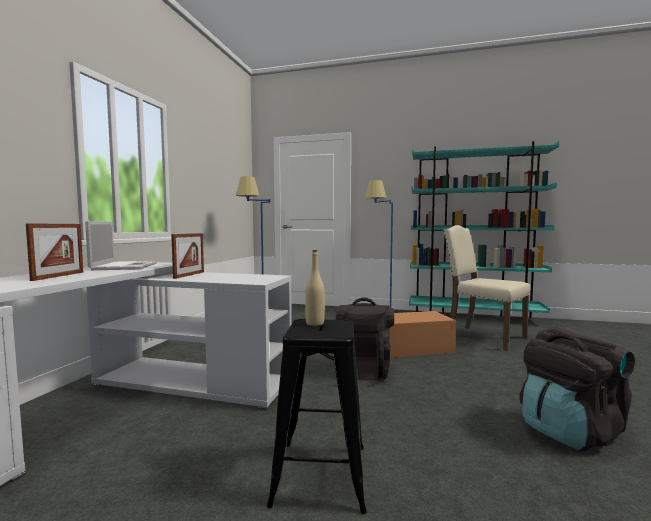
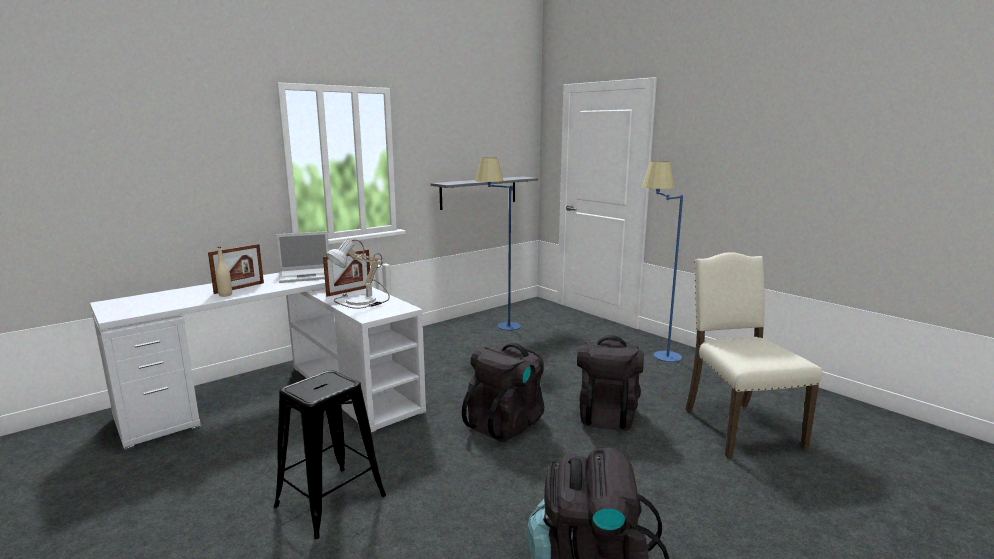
camera: 35 degrees right, 10 degrees up
(125, 266) = (307, 275): laptop -> laptop turned 45 degrees clockwise
(222, 212) = (479, 192): none -> grey shelf
(222, 277) = (361, 301): none -> table lamp
(315, 323) = (328, 379): beige bottle -> beige bottle (225, 295)
(413, 348) = (607, 414): cardboard box -> black backpack
(473, 318) = (791, 392): turquoise bookcase -> none

